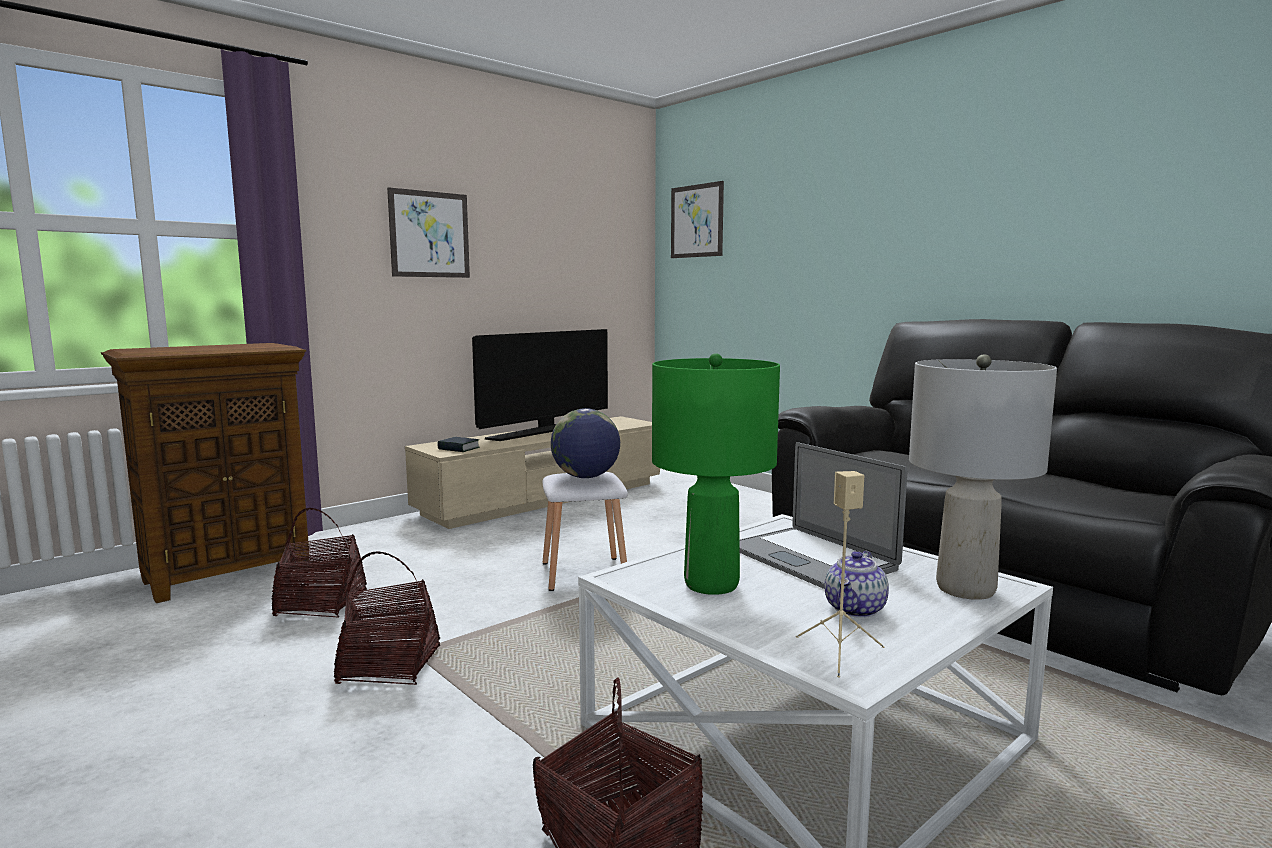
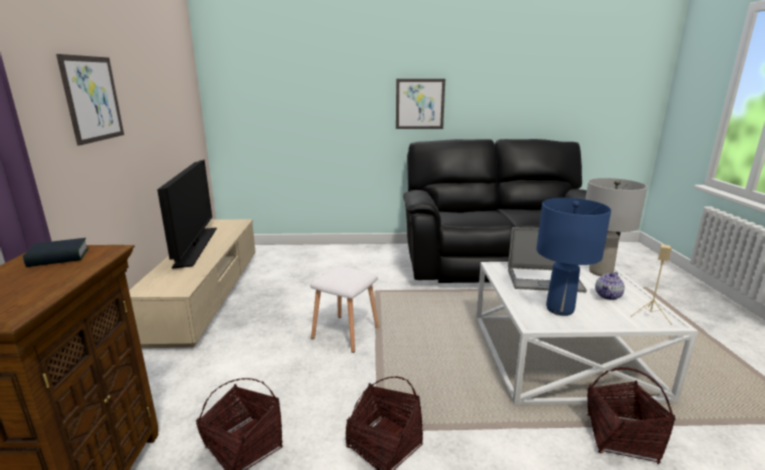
camera: 50 degrees left, 10 degrees up
(458, 448) = (178, 283): book -> book (59, 258)
(586, 477) = (346, 274): globe -> none
(696, 221) = (242, 73): picture -> picture (420, 104)
(712, 584) = (559, 309): green table lamp -> blue table lamp
(855, 609) = (608, 296): teapot -> teapot turned 60 degrees clockwise

